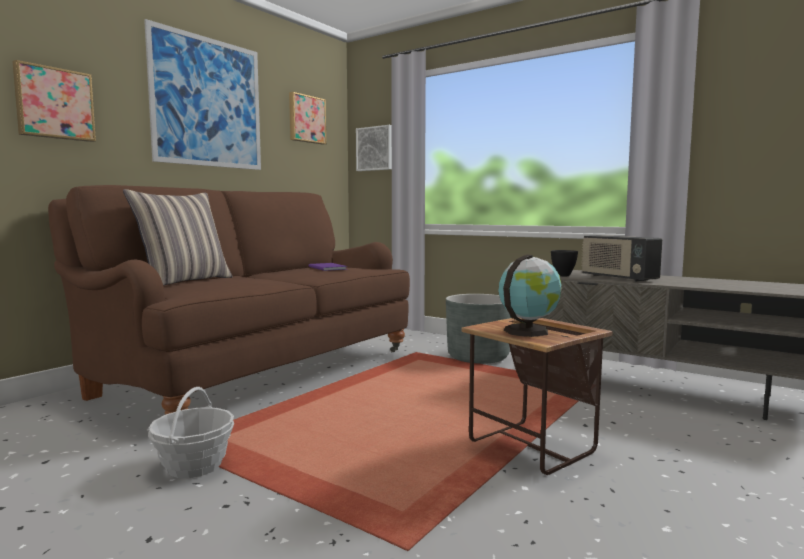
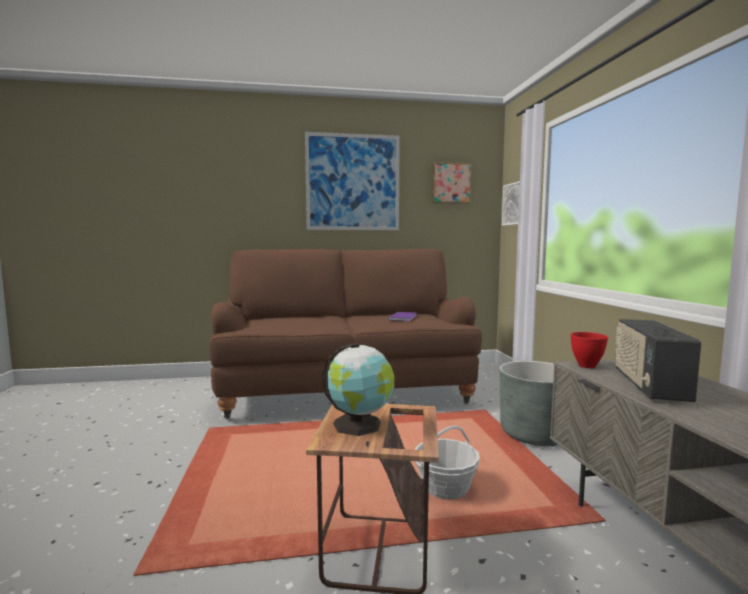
camera: 45 degrees right, 0 degrees up
(54, 103) = (243, 198): picture -> none
(184, 281) = (284, 317): pillow -> none
(194, 465) = (190, 447): basket -> basket (445, 488)
(563, 275) = (586, 366): black bowl -> red bowl

